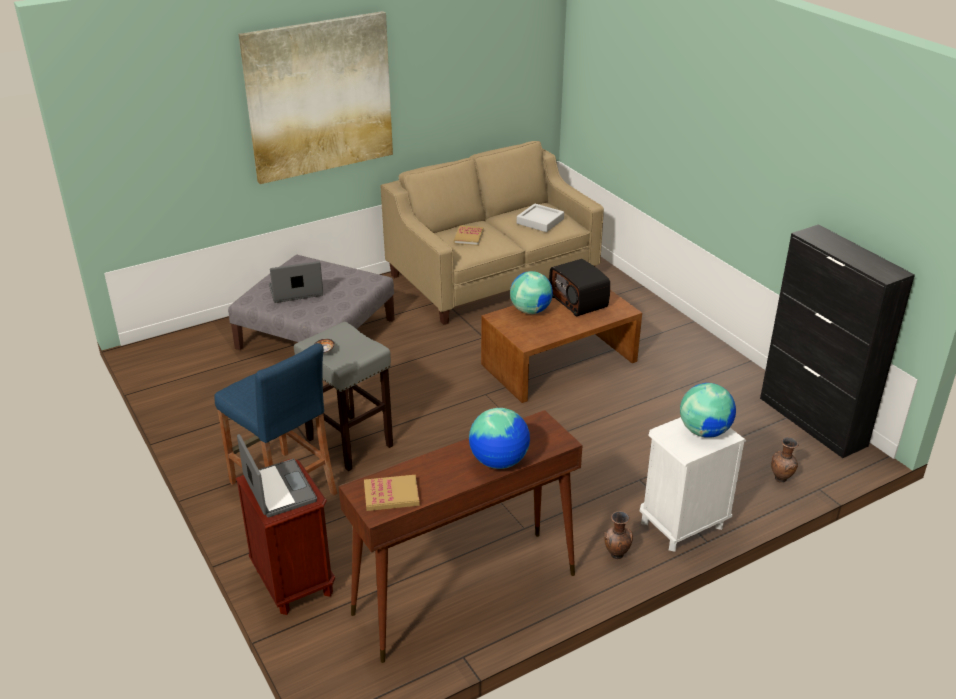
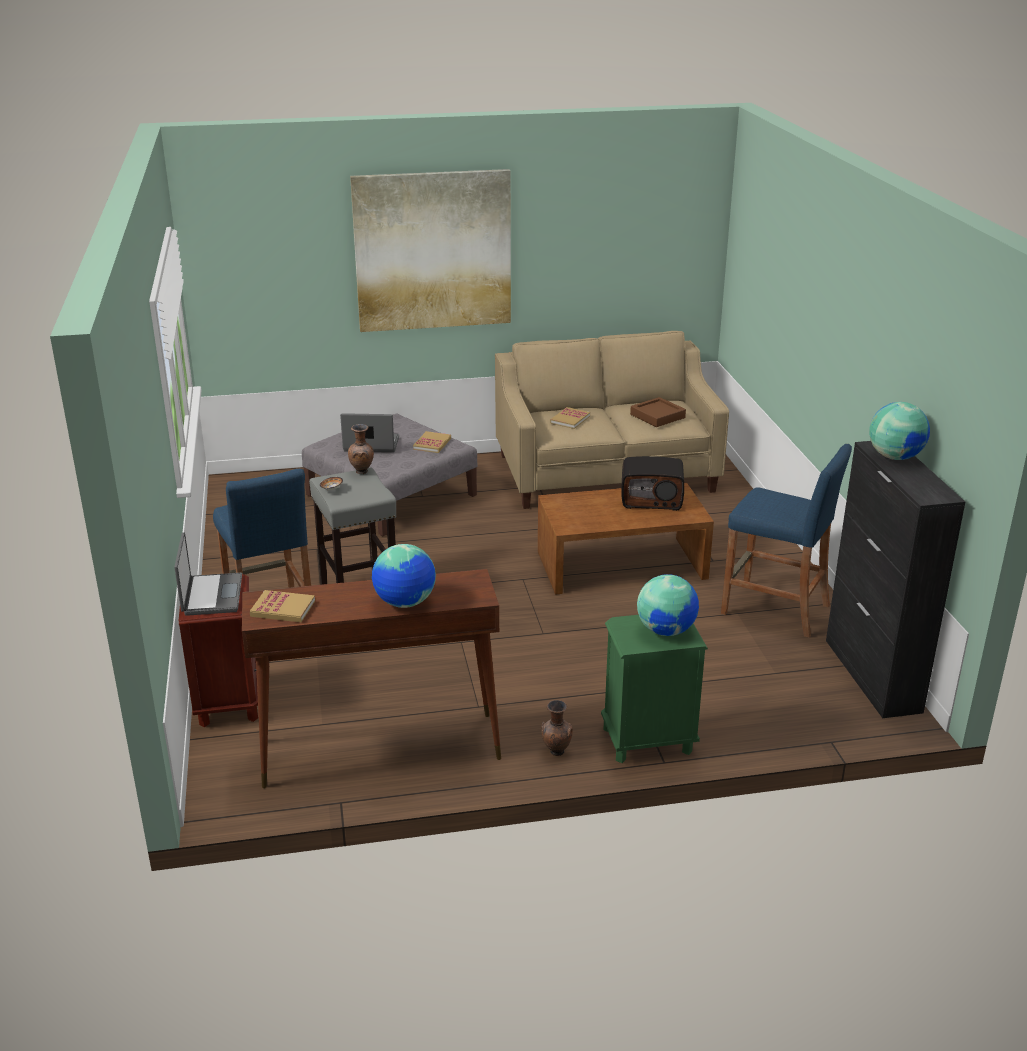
camera: 20 degrees right, 5 degrees down
(352, 280) = (432, 444): none -> book
(530, 310) = (592, 499): globe -> globe (895, 457)
(540, 221) = (657, 416): grey tray -> brown tray
(579, 301) = (652, 499): radio -> radio turned 75 degrees counterclockwise
(682, 525) = (647, 741): white nightstand -> green nightstand
(705, 378) = (775, 609): none -> blue stool
(781, 479) = (793, 723): brown vase -> brown vase (362, 472)

